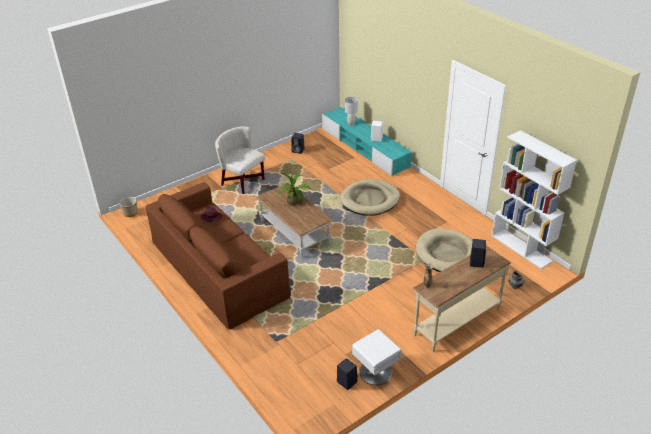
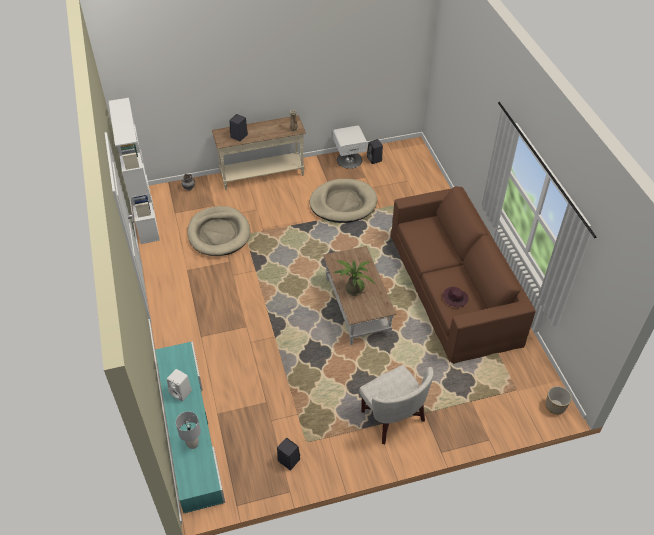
camera: 160 degrees left, 10 degrees up
(370, 200) = (247, 327): beige dog bed -> beige dog bed (343, 203)

